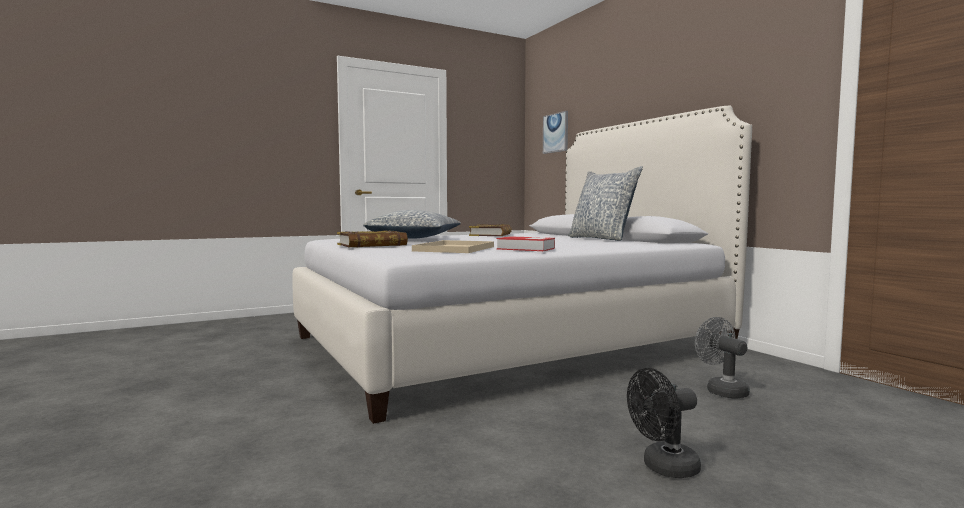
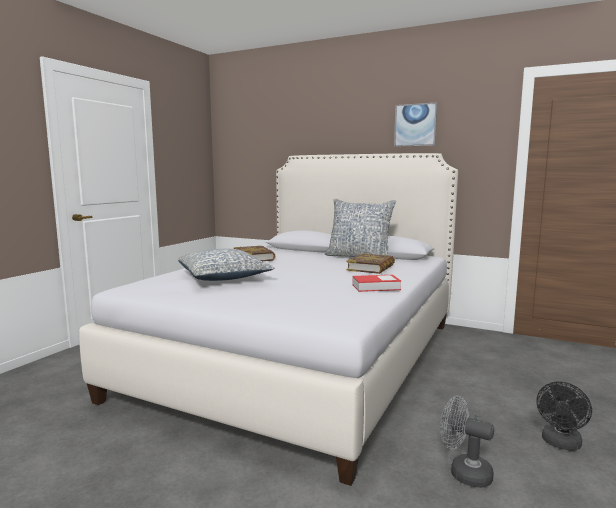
camera: 35 degrees left, 5 degrees up
(372, 245) = (232, 300): book -> book (371, 268)
(455, 249) = (329, 297): beige tray -> none
(556, 133) = (254, 150): picture -> picture (415, 125)
(721, 390) = (489, 366): grey fan -> grey fan (464, 472)

